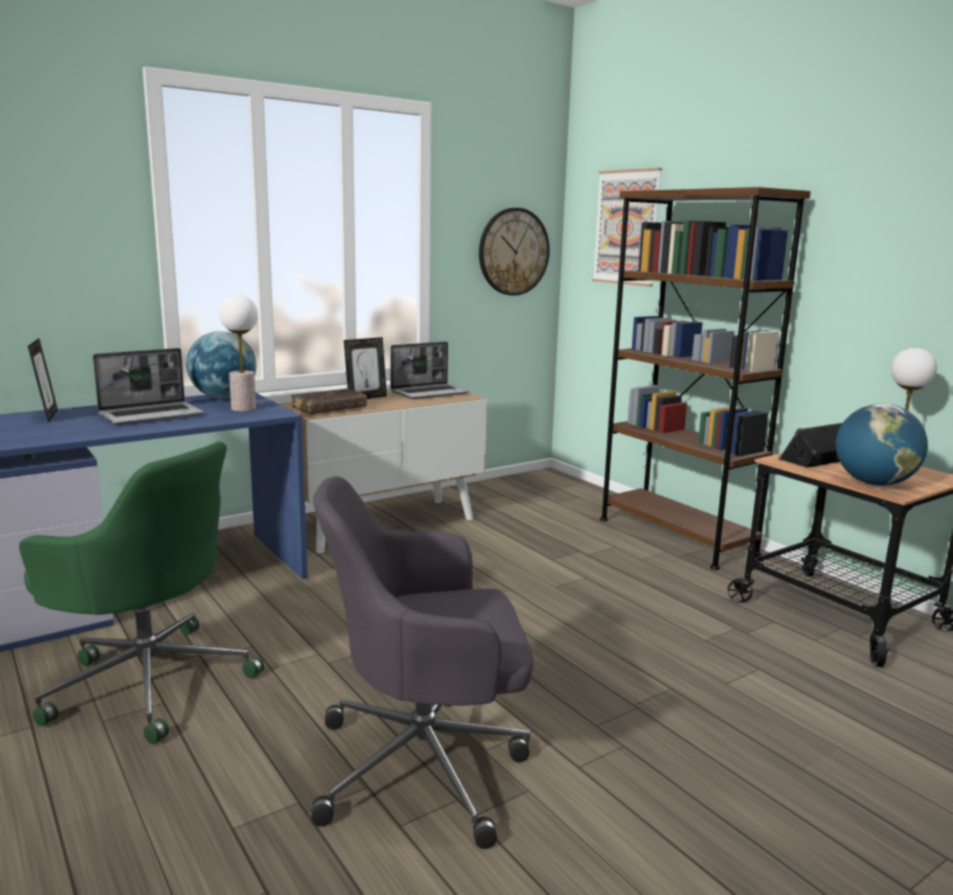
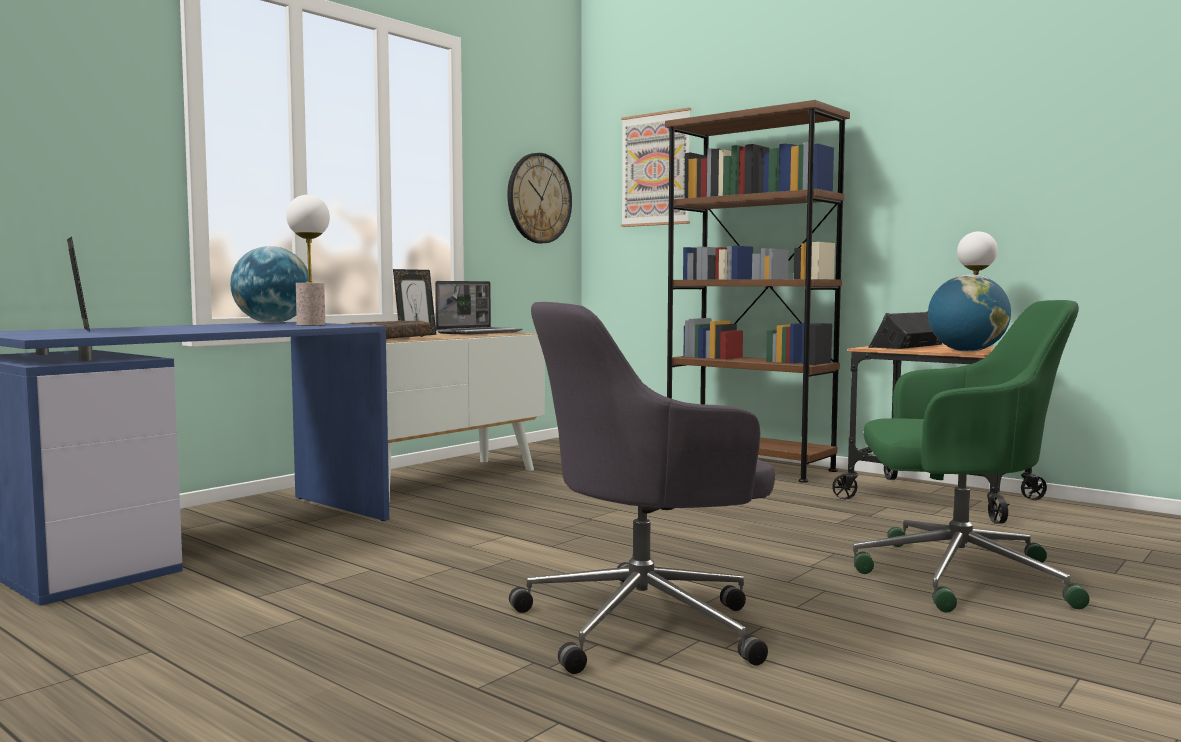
camera: 15 degrees left, 10 degrees down
(149, 681) = (270, 604): green office chair -> green office chair (955, 575)
(152, 415) = (211, 327): laptop -> none

